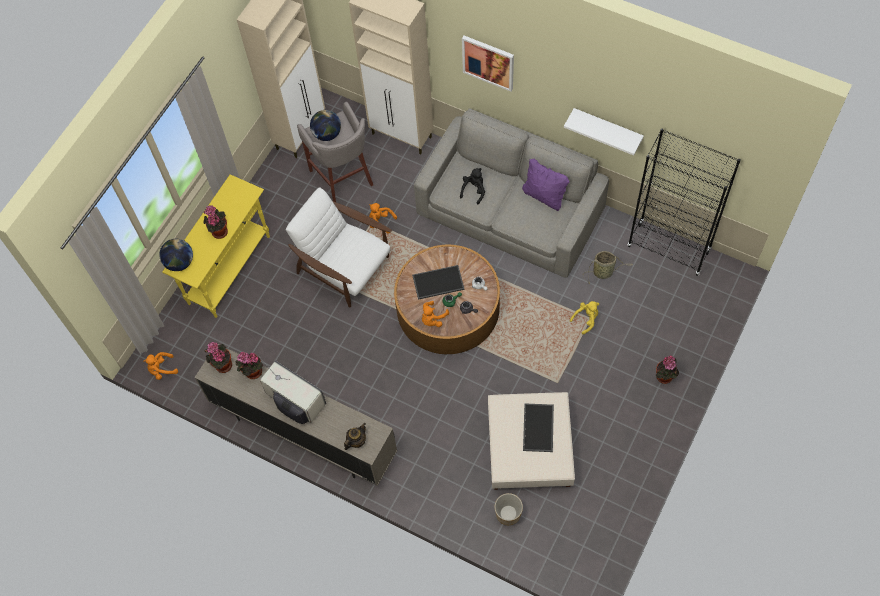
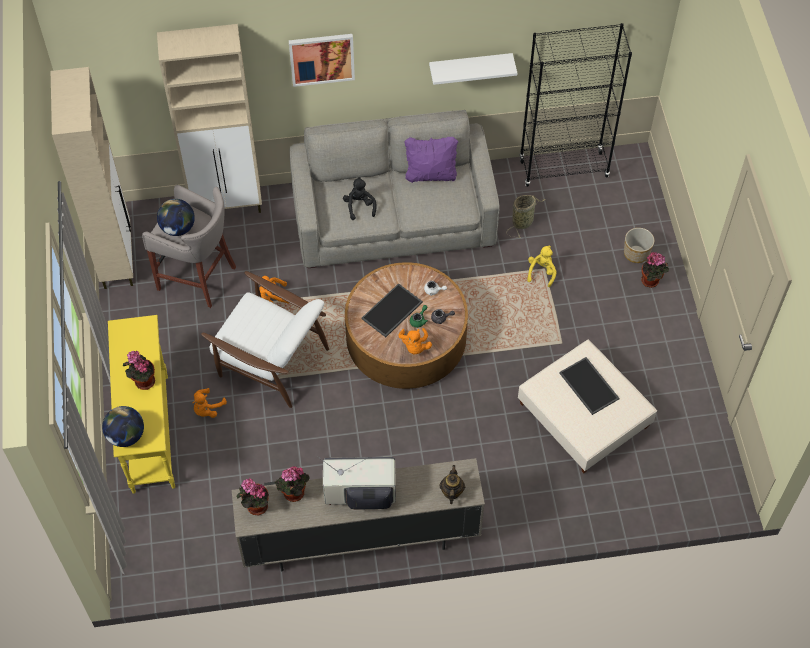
camera: 40 degrees left, 5 degrees down
(162, 369) = (157, 574): orange plush toy -> orange plush toy (207, 409)
(345, 267) = (271, 360): white armchair -> white armchair turned 150 degrees counterclockwise
(508, 514) = (613, 487): planter -> planter (636, 253)

